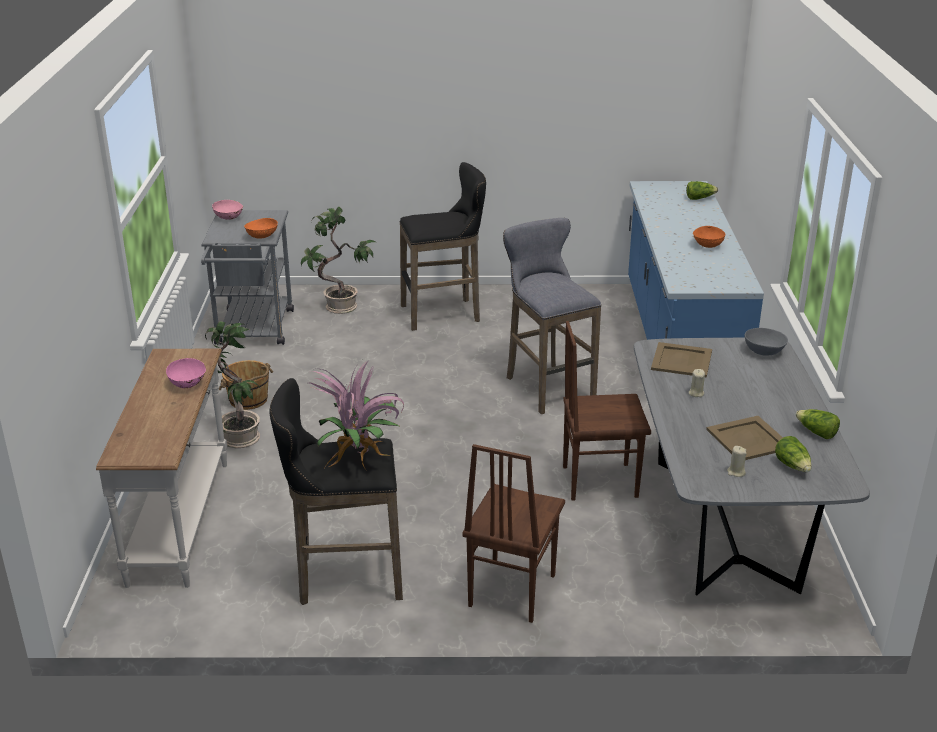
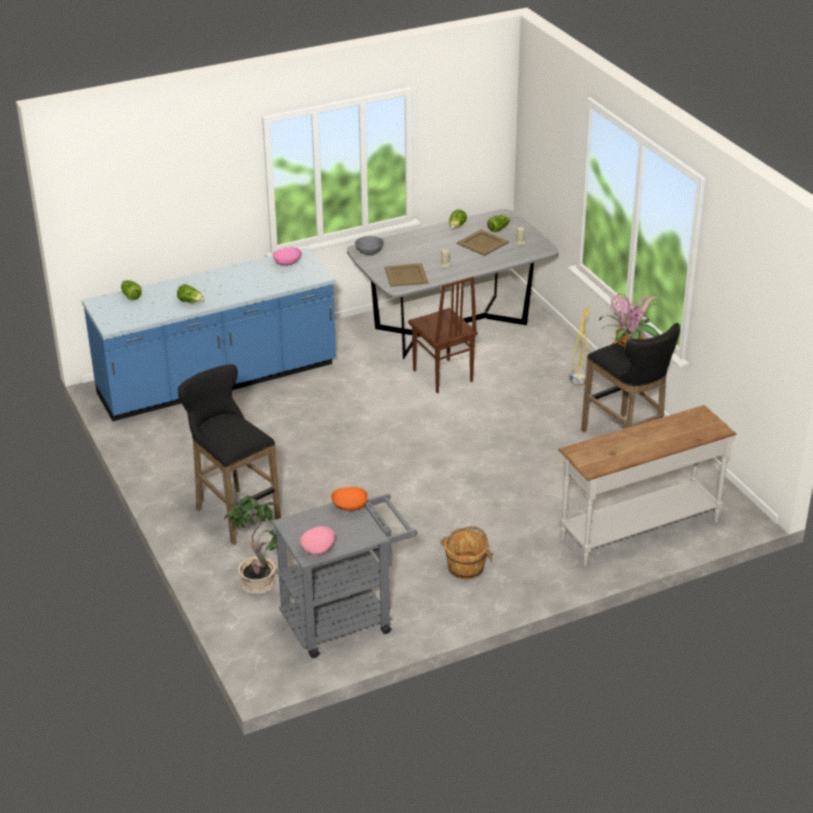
camera: 115 degrees left, 5 degrees up
(188, 384) = (618, 439): pink bowl -> pink bowl (287, 263)
(238, 438) = (522, 548): potted plant -> none
(510, 590) = (579, 381): brown chair -> yellow planter
(546, 386) = (332, 425): grey stool -> none
(668, 219) = (191, 301): none -> lettuce
(707, 245) = (235, 277): orange bowl -> none

